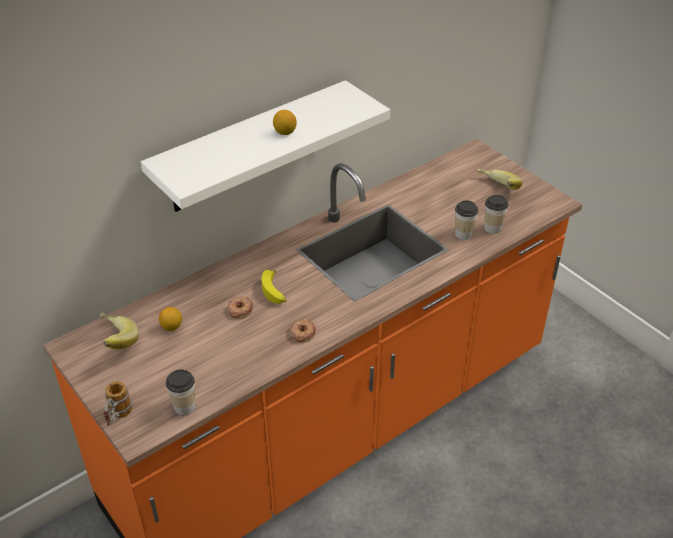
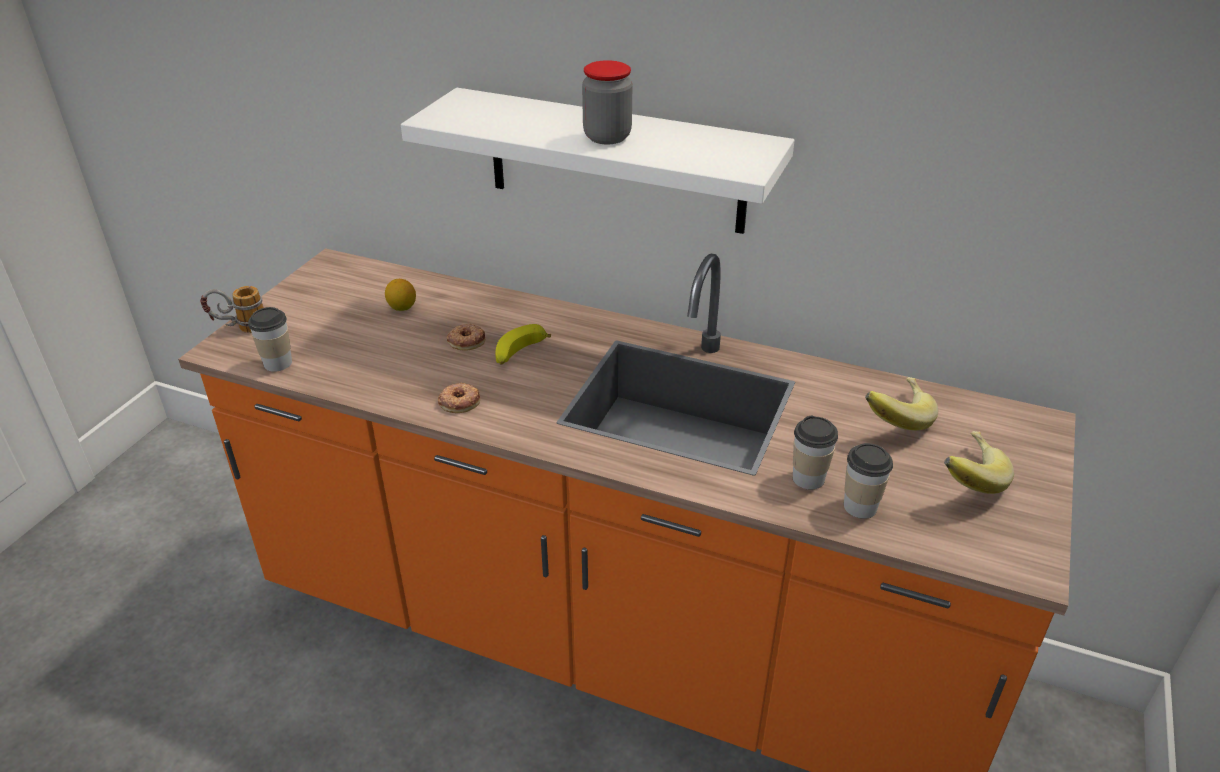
camera: 60 degrees right, 5 degrees down
(114, 342) = (353, 284): banana -> banana (894, 418)
(285, 132) = (607, 137): lemon -> jar

